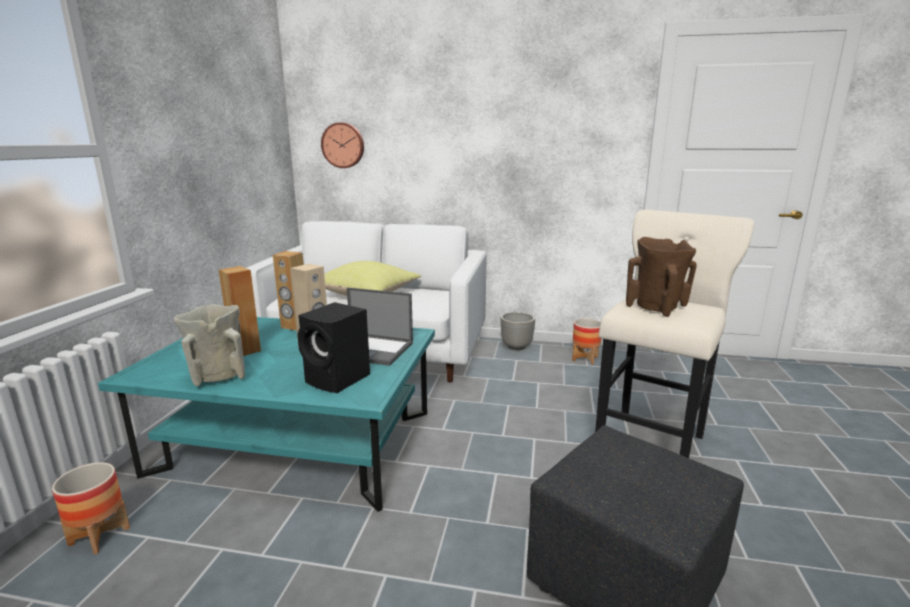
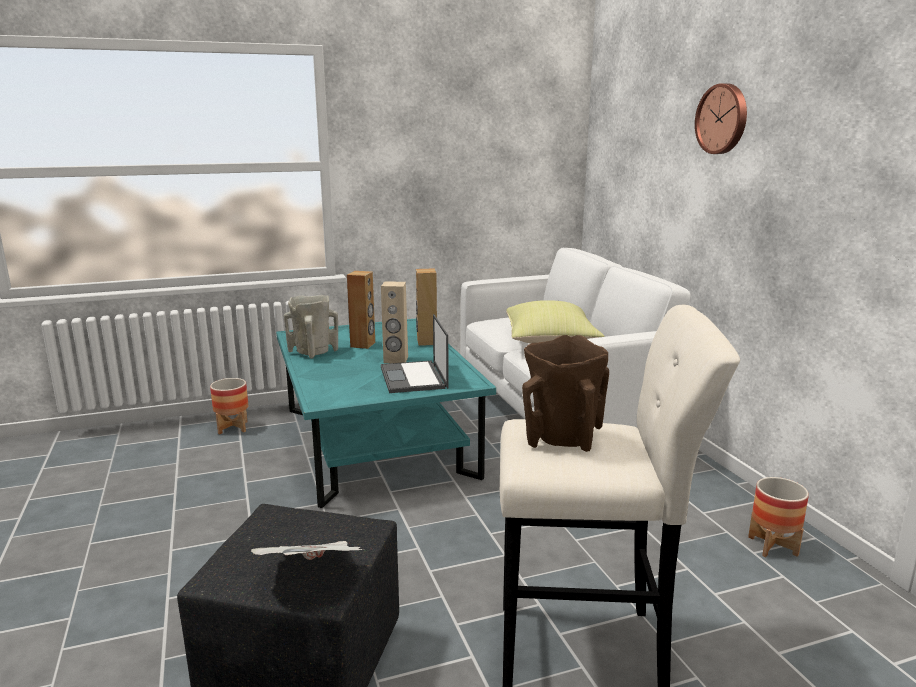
camera: 60 degrees right, 0 degrees up
(339, 379) = (344, 385): black speaker -> none
(343, 145) = (619, 163): wall clock -> wall clock (723, 119)
(517, 346) = (720, 485): planter -> none
(681, 475) = (314, 573): none -> newspaper

